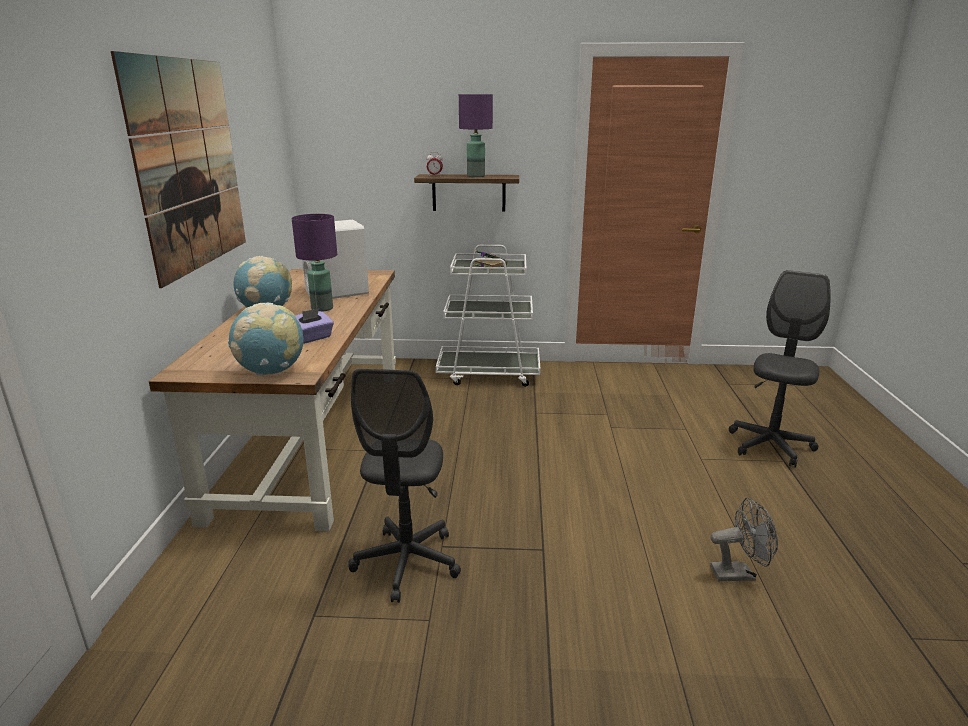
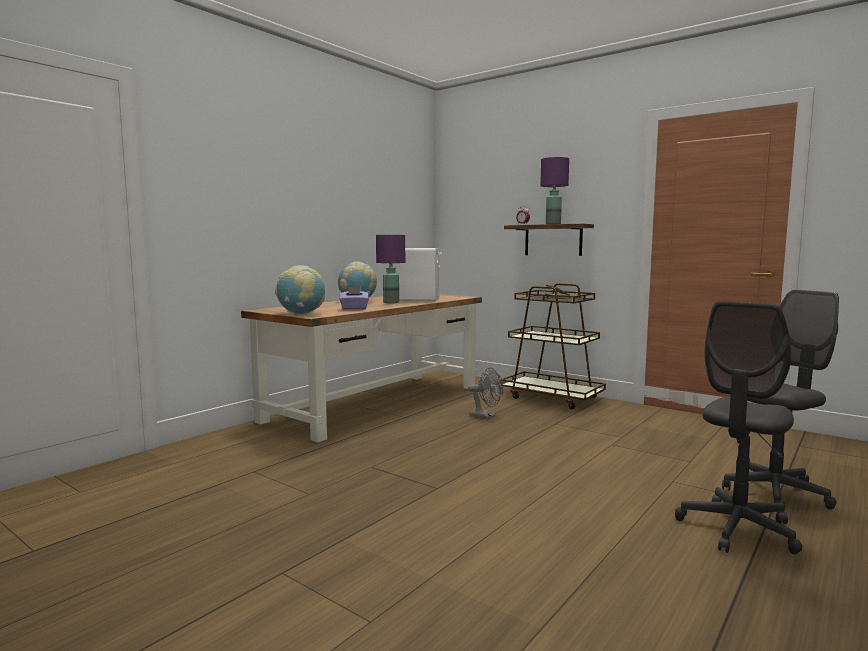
camera: 35 degrees right, 15 degrees down
(189, 165) = (317, 196): picture -> none
(407, 562) = (338, 467): grey office chair -> grey office chair (737, 529)
(489, 373) = (552, 397): white cart -> brown cart
(739, 573) = (584, 551): grey fan -> grey fan (486, 416)

